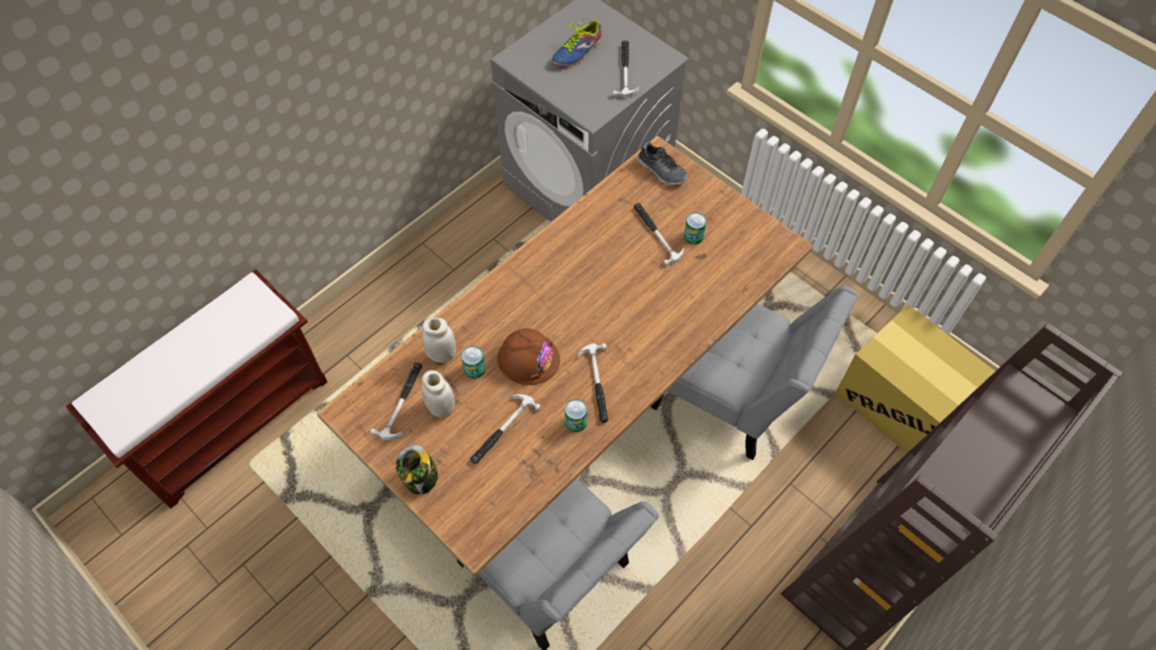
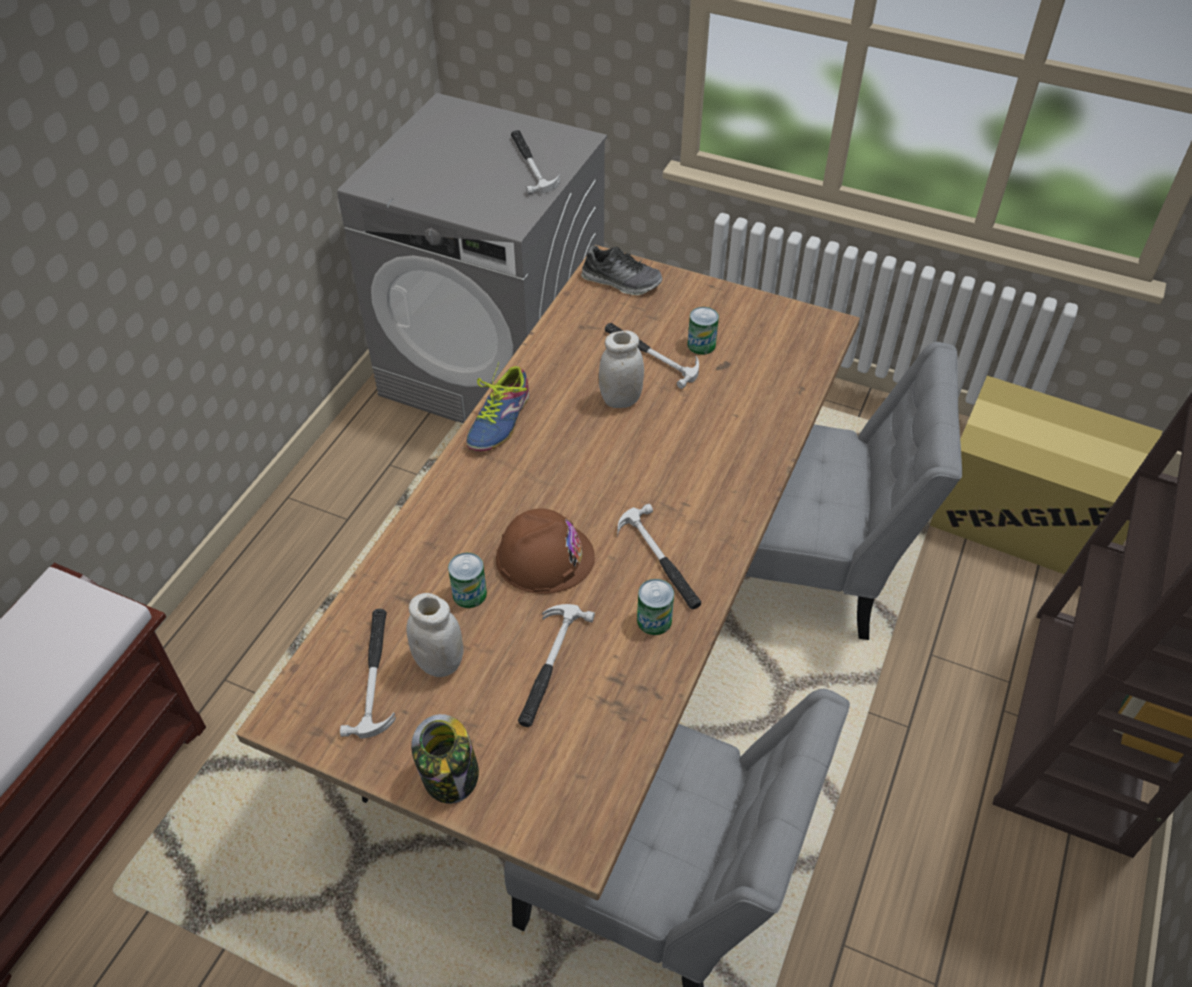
camera: 20 degrees left, 10 degrees down
(442, 354) = (410, 589): white jar -> white jar (620, 400)
(577, 51) = (455, 157): shoe -> shoe (500, 420)

